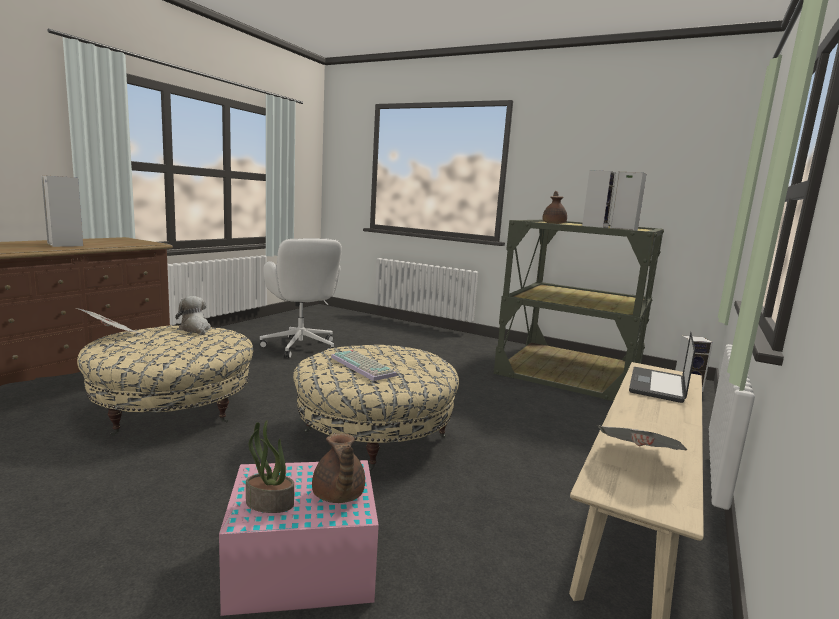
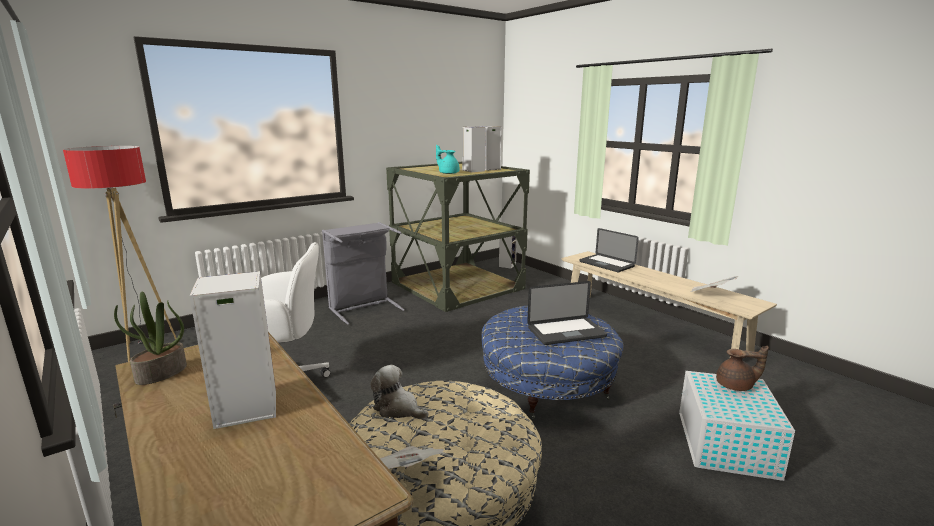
camera: 65 degrees left, 5 degrees up
(195, 329) = (398, 409): plush toy -> plush toy turned 45 degrees clockwise
(269, 504) = (754, 410): potted plant -> potted plant (161, 374)
(299, 564) = (726, 445): pink storage box -> white storage box
(332, 311) = (145, 348): none -> floor lamp
(364, 366) = (566, 332): keyboard -> laptop
(374, 435) = (547, 386): beige ottoman -> blue ottoman
(459, 345) = (363, 307): none -> grey laundry basket
(554, 223) = (448, 173): brown teapot -> turquoise teapot

